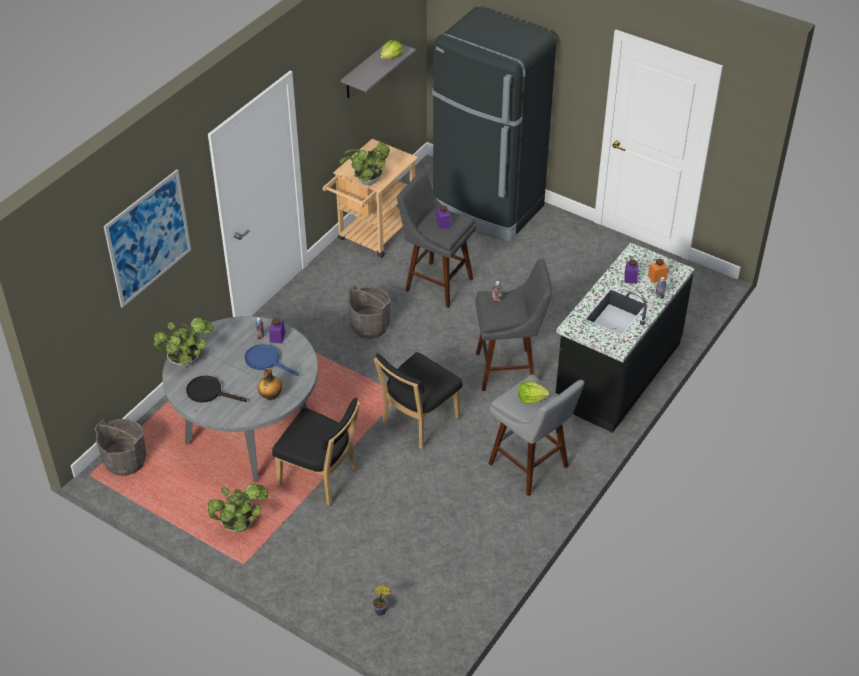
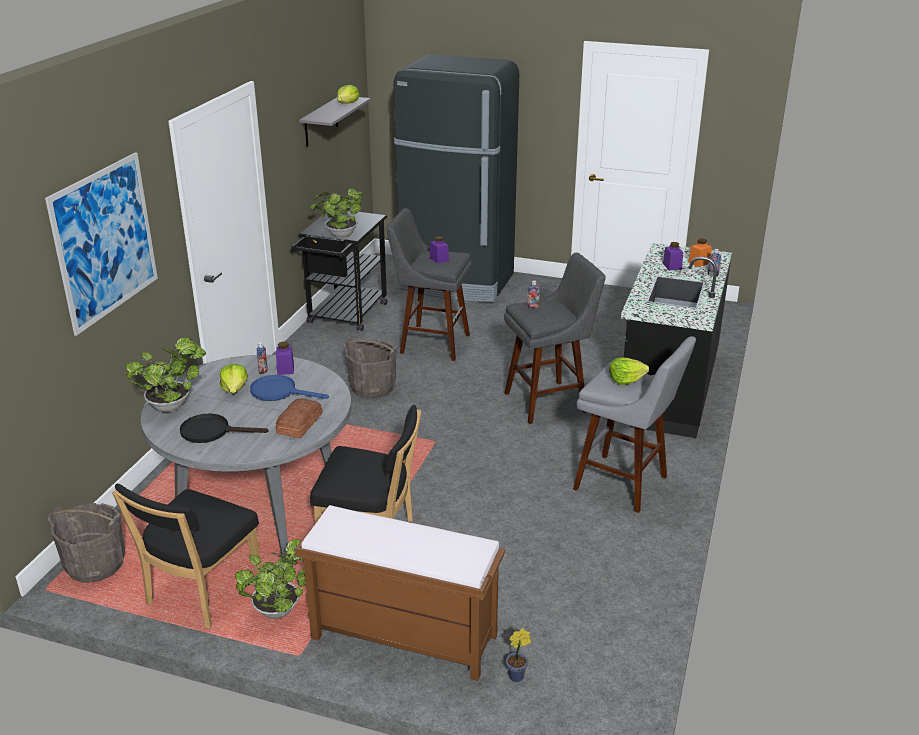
camera: 15 degrees left, 15 degrees down
(235, 352) = (234, 389): none -> lettuce
(270, 396) = (298, 424): bottle -> bread
(315, 565) = (402, 637): none -> brown bench
(373, 236) = (344, 316): beige cart -> black cart
(417, 422) = (468, 463): black chair -> black chair (200, 593)

